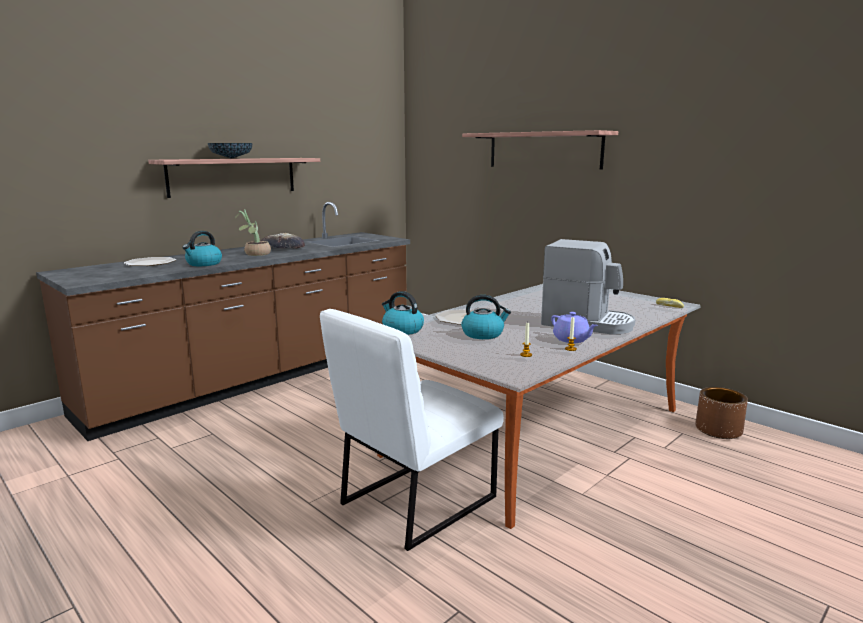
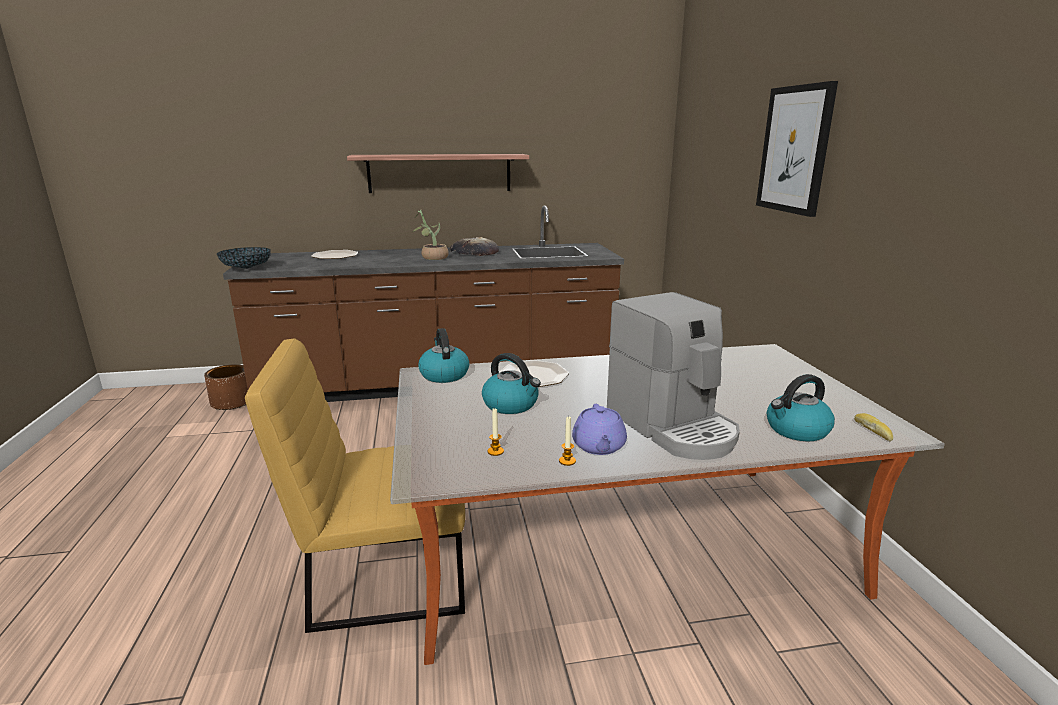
camera: 35 degrees right, 5 degrees up
(203, 264) = (367, 263): kettle -> kettle (796, 430)
(231, 158) = (429, 154): bowl -> bowl (247, 268)
(414, 501) = (384, 577): white chair -> yellow chair
(543, 150) = (795, 150): shelf -> picture
(718, 430) = (917, 666): brown planter -> brown planter (232, 402)

